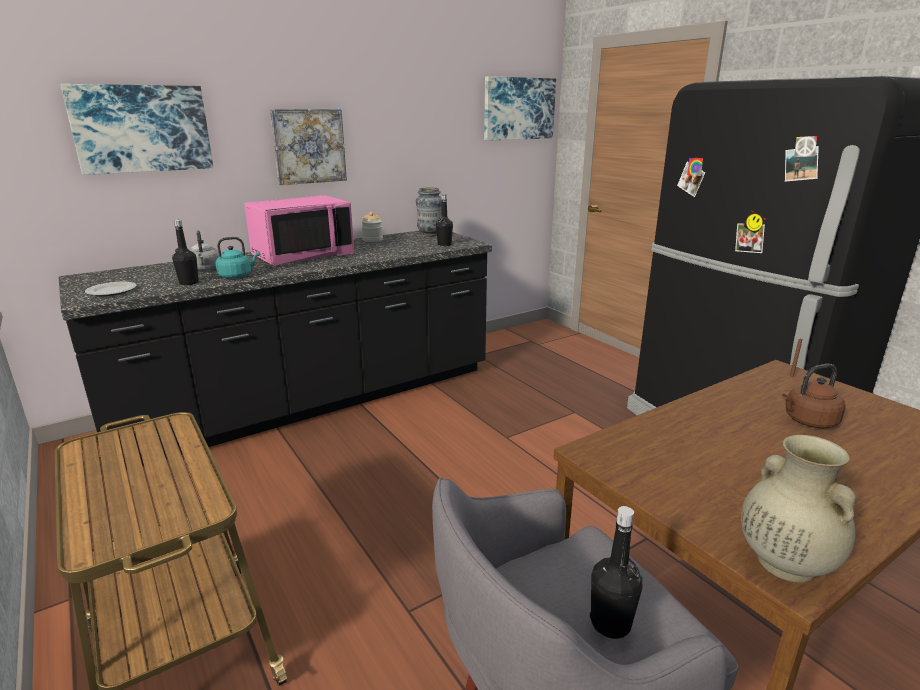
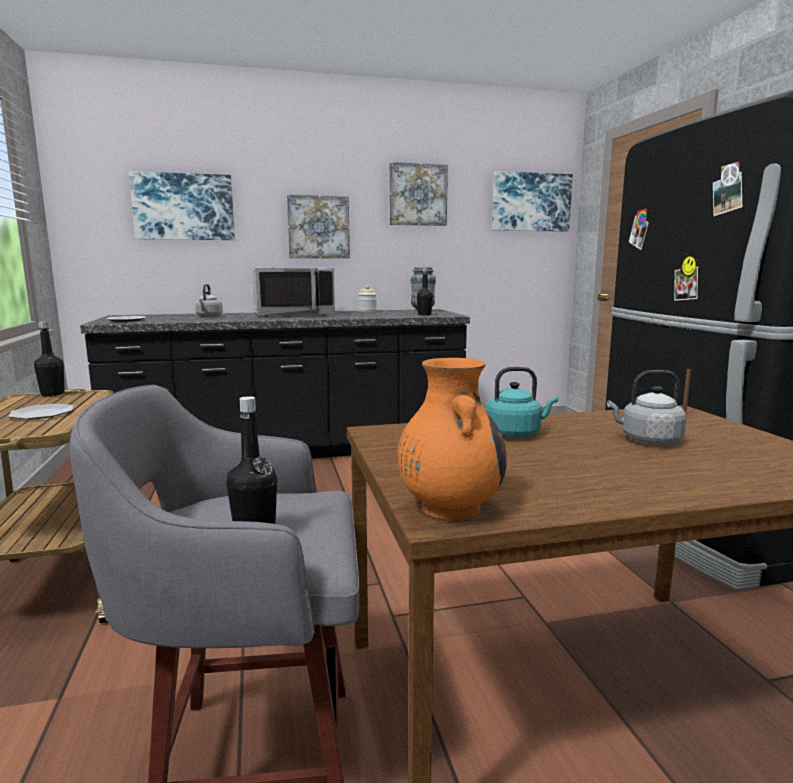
camera: 20 degrees right, 10 degrees down
(155, 478) = (42, 414): none -> plate
(189, 283) = (184, 320): black bottle -> black bottle (52, 394)
(237, 276) = (224, 319): turquoise kettle -> turquoise kettle (516, 433)
(302, 255) = (294, 314): pink microwave -> grey microwave
(412, 104) = (417, 195): none -> picture
(783, 562) = (449, 507): beige vase -> orange vase
(808, 421) = (647, 440): brown kettle -> grey kettle

